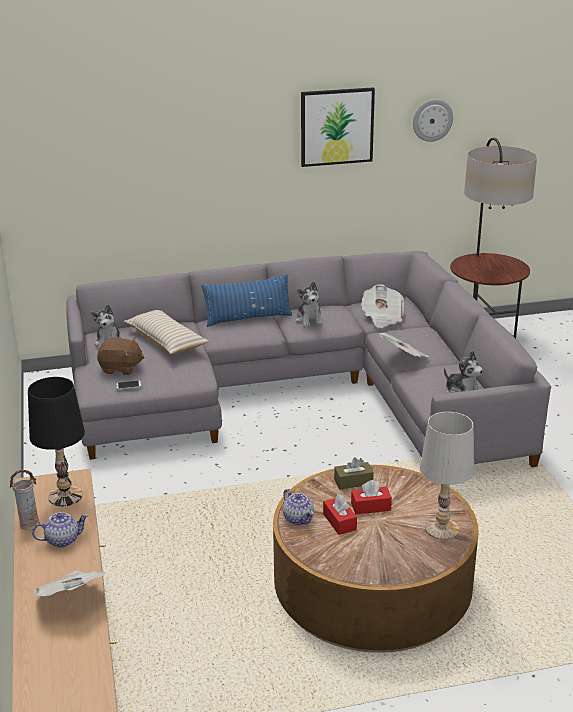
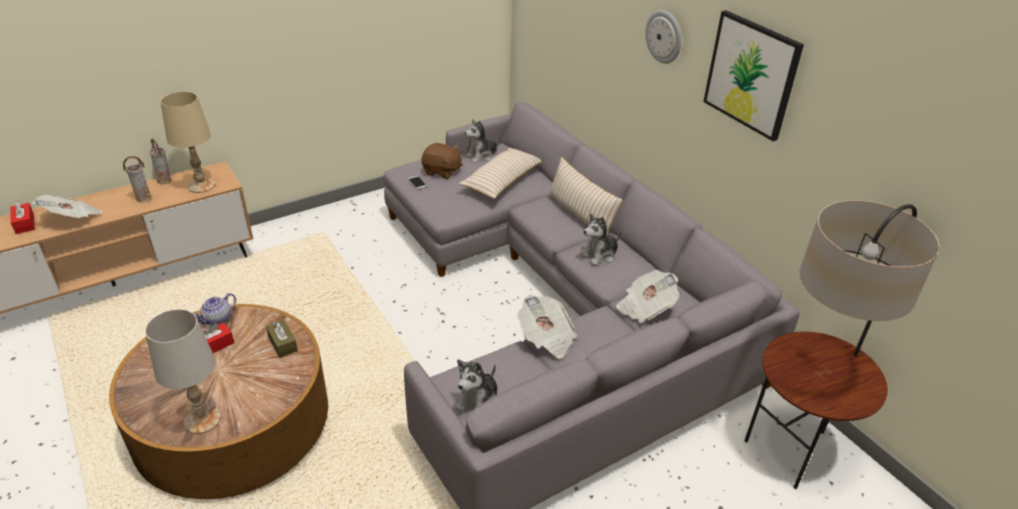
camera: 70 degrees right, 10 degrees up
(63, 540) = (143, 198): teapot -> vase
(65, 496) = (201, 185): black table lamp -> beige table lamp
(121, 368) = (441, 171): brown plush toy -> brown plush toy turned 60 degrees counterclockwise
(248, 318) = (580, 215): blue pillow -> beige pillow
(370, 507) = (240, 362): red tissue box -> red tissue box (25, 223)
(432, 120) = (866, 132): wall clock -> wall clock (664, 36)

